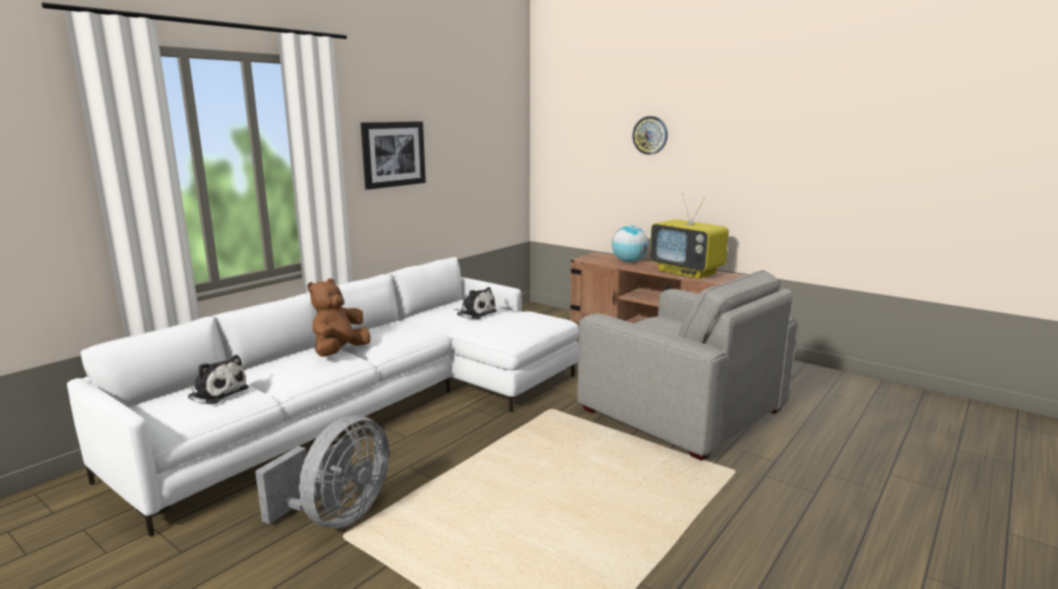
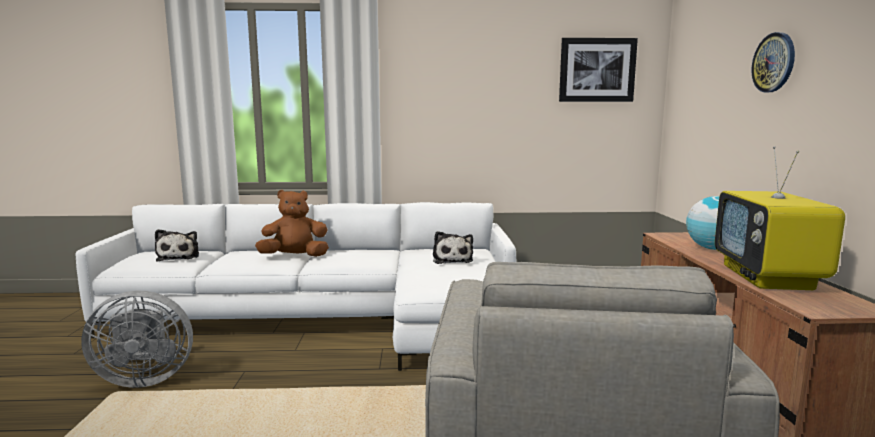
camera: 50 degrees right, 5 degrees down
(393, 154) = (448, 94): picture -> picture (597, 70)

